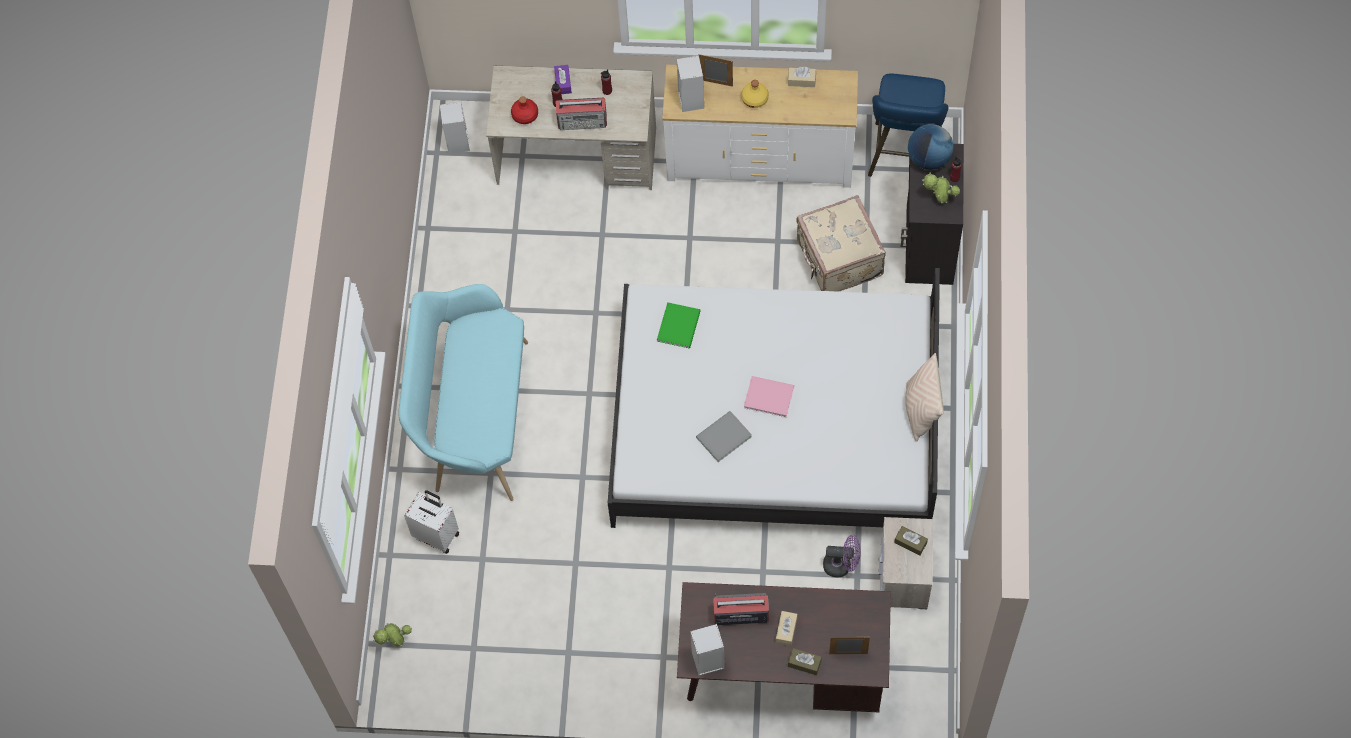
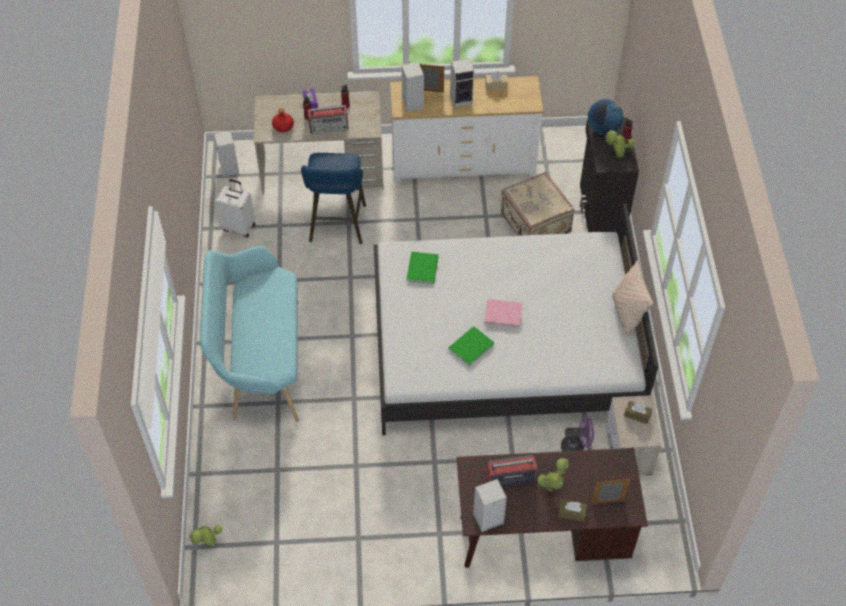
camera: 10 degrees left, 10 degrees down
(437, 534) = (237, 454): white suitcase -> white suitcase (239, 227)
(722, 437) = (469, 346): grey book -> green book
(755, 98) = (462, 99): yellow bottle -> speaker
(786, 630) = (551, 487): beige tissue box -> potted plant
(904, 158) = (572, 153): blue stool -> blue stool (337, 226)

